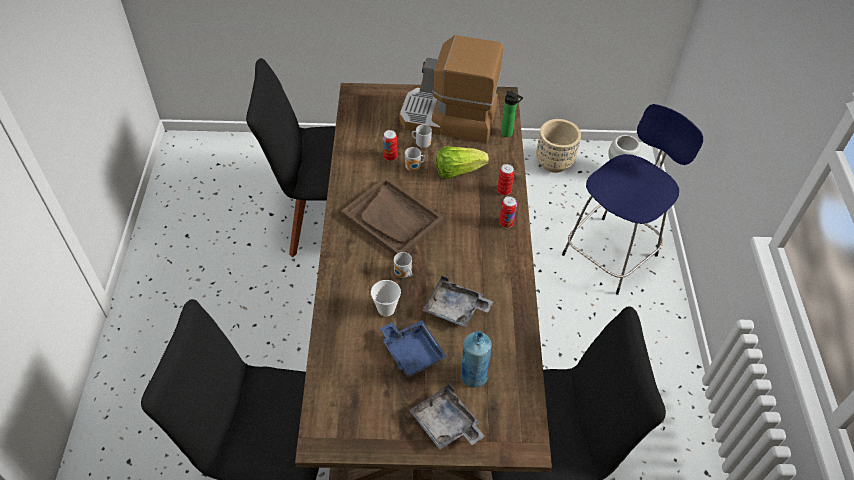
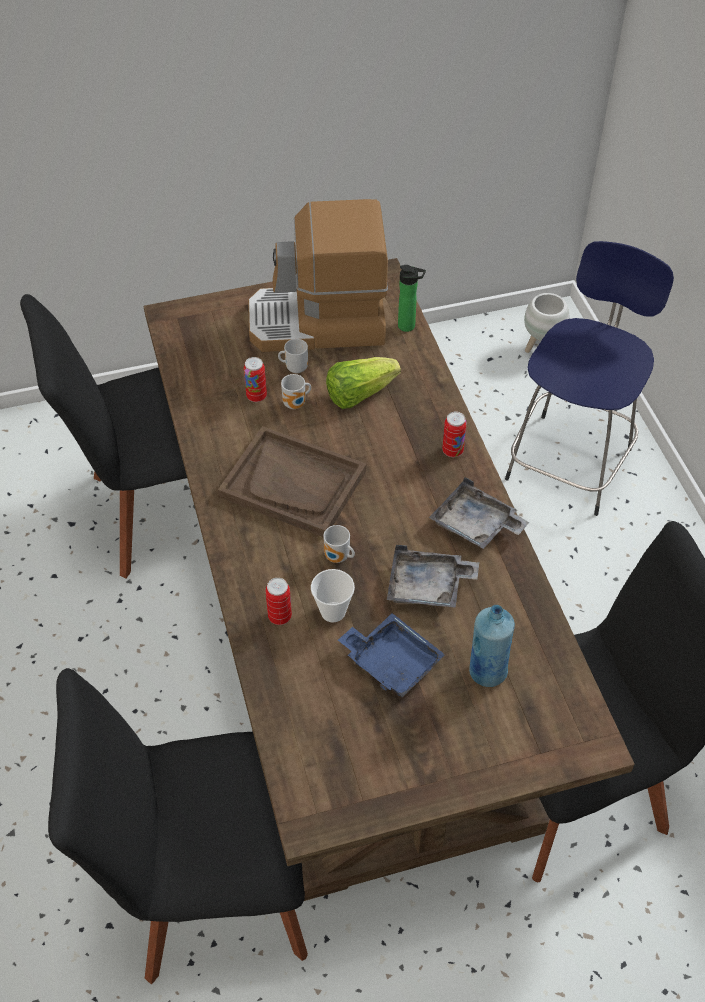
camera: 15 degrees left, 0 degrees up
(446, 424) = (475, 747): grey tray -> grey tray (475, 525)
(504, 191) = (433, 407): can -> can (280, 616)
(554, 163) = (451, 355): beige planter -> none

